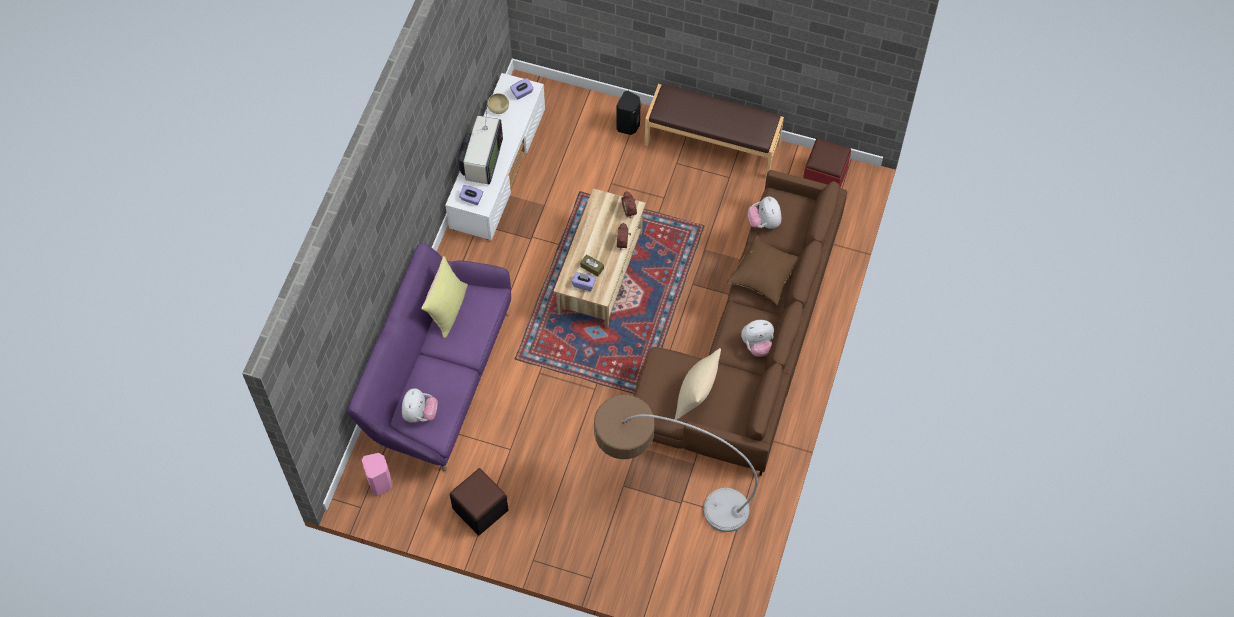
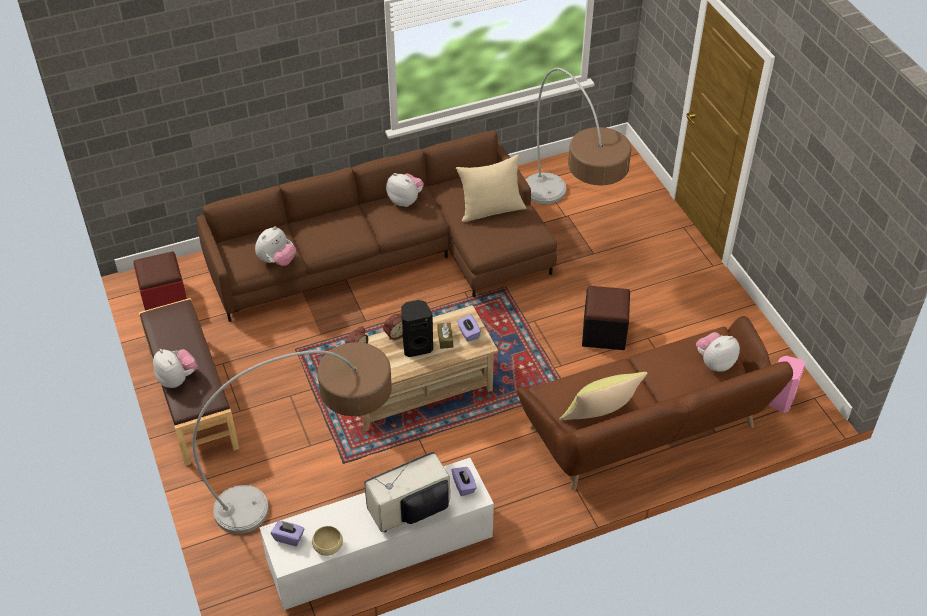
camera: 130 degrees left, 15 degrees down
(437, 378) = (647, 431): purple sofa -> brown sofa
(480, 509) = (716, 322): black ottoman -> black ottoman (604, 333)
(574, 164) = (314, 490): none -> floor lamp
(629, 126) = (225, 476): black speaker -> black speaker (417, 346)
(696, 102) = (177, 379): none -> plush toy
(764, 276) = (334, 230): brown pillow -> none

